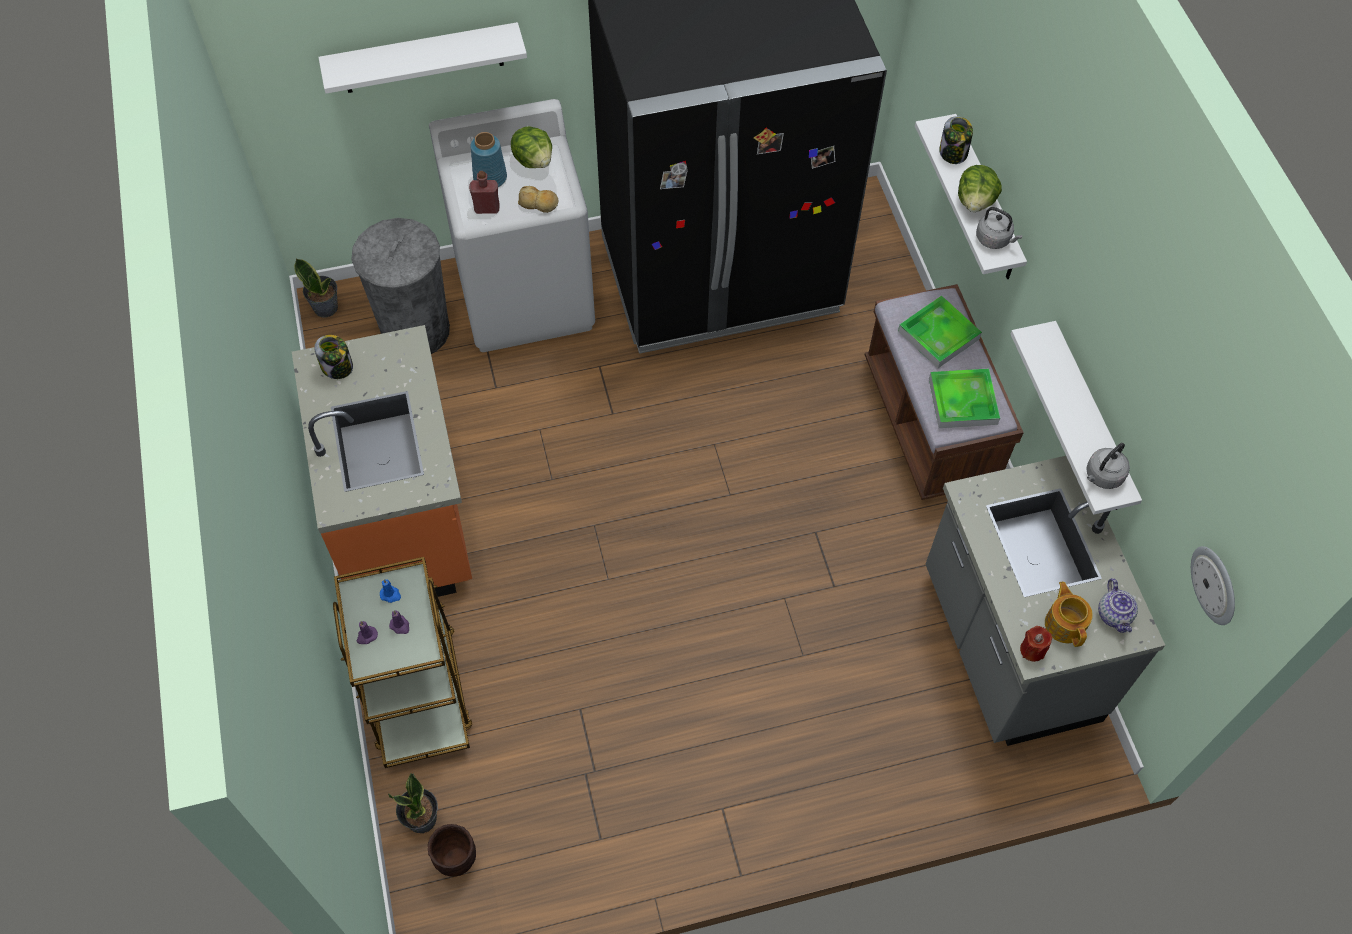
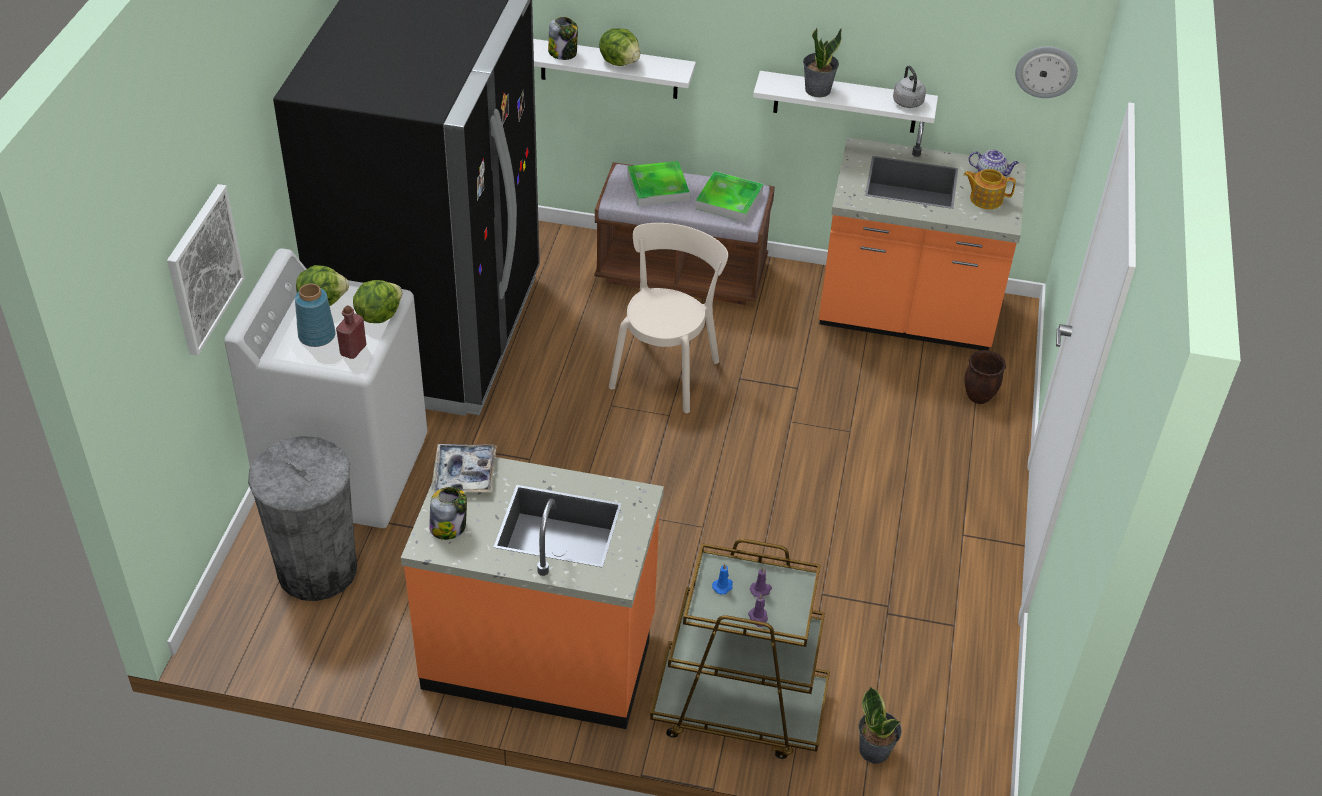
camera: 65 degrees left, 15 degrees down
(326, 307) = (224, 634): potted plant -> potted plant (817, 90)
(402, 350) = (464, 473): none -> tray
(422, 58) = (203, 269): white shelf -> picture
(456, 861) = (929, 738): brown planter -> brown planter (979, 397)
(538, 204) = (378, 315): bread -> lettuce
(786, 468) = (666, 370): none -> beige chair
(994, 239) = (664, 67): grey kettle -> none
(1006, 647) = (906, 316): grey counter -> orange counter
(1032, 650) = (998, 222): red candle -> none

